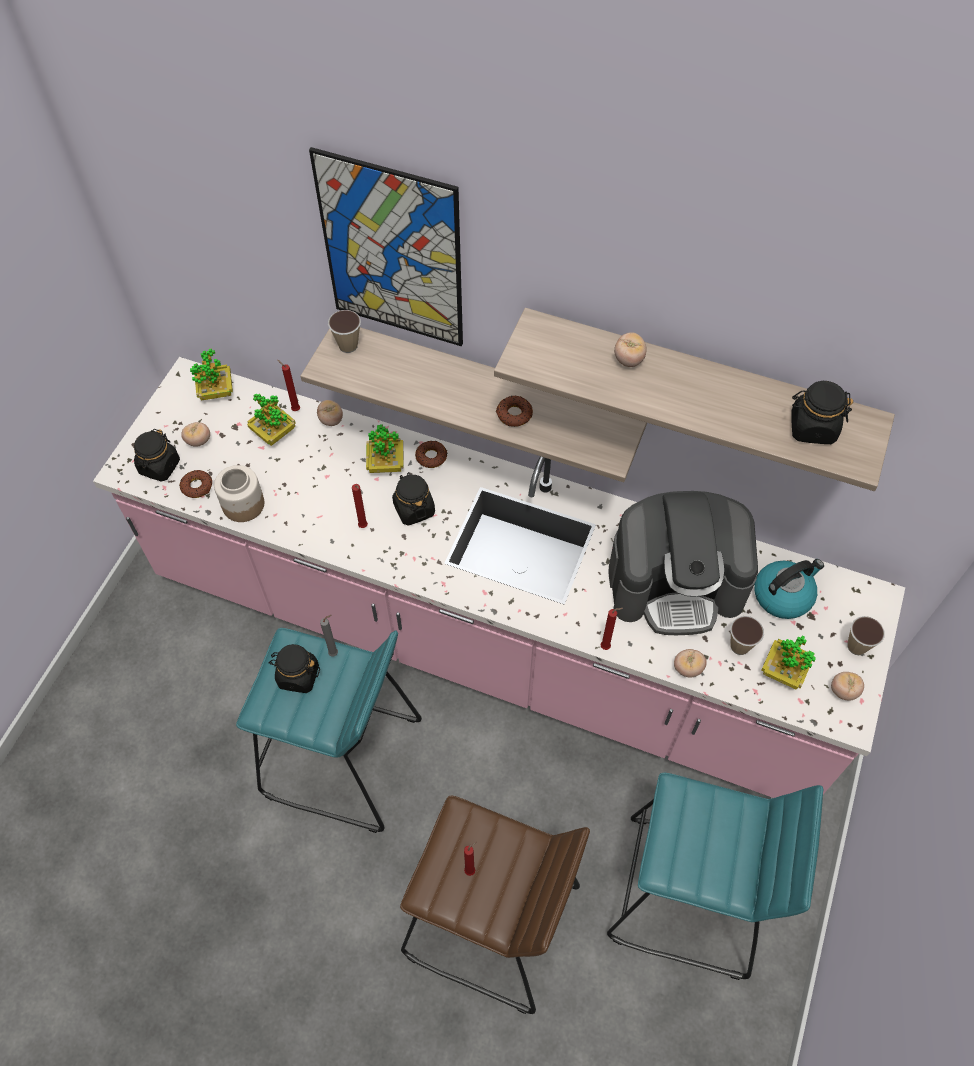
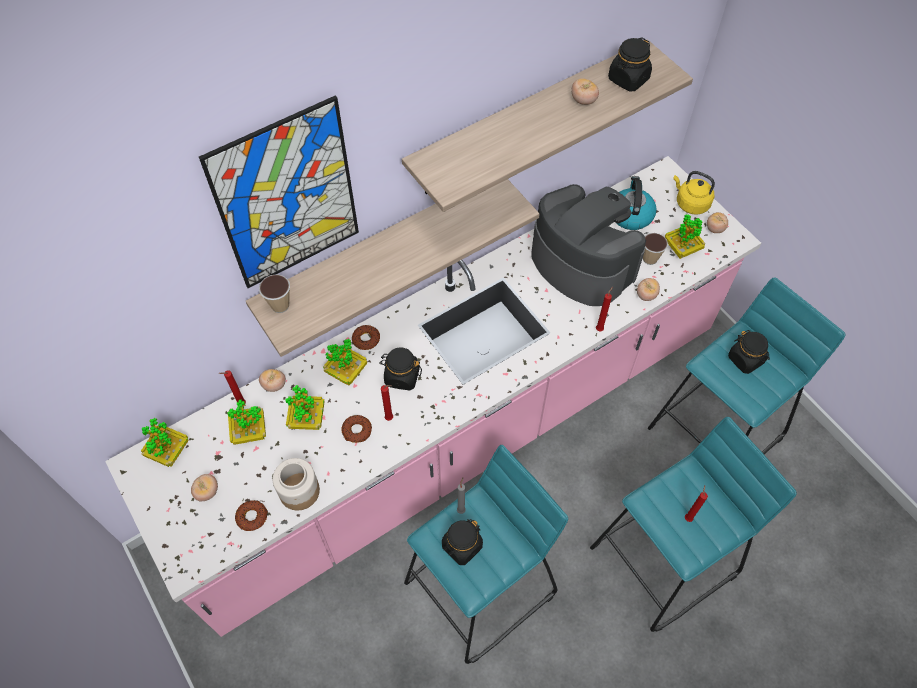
camera: 55 degrees left, 0 degrees up
(159, 467) = (206, 536): black jar -> black jar (745, 359)
(316, 465) = (307, 419): none -> potted plant
(492, 923) = (664, 560): brown stool -> turquoise stool
(514, 414) = (436, 241): donut -> donut (357, 431)
(628, 359) = (498, 131): tomato -> tomato (583, 100)
(676, 584) = (581, 263): coffee machine -> coffee machine turned 75 degrees counterclockwise
(856, 646) = (690, 203): cup -> yellow kettle

